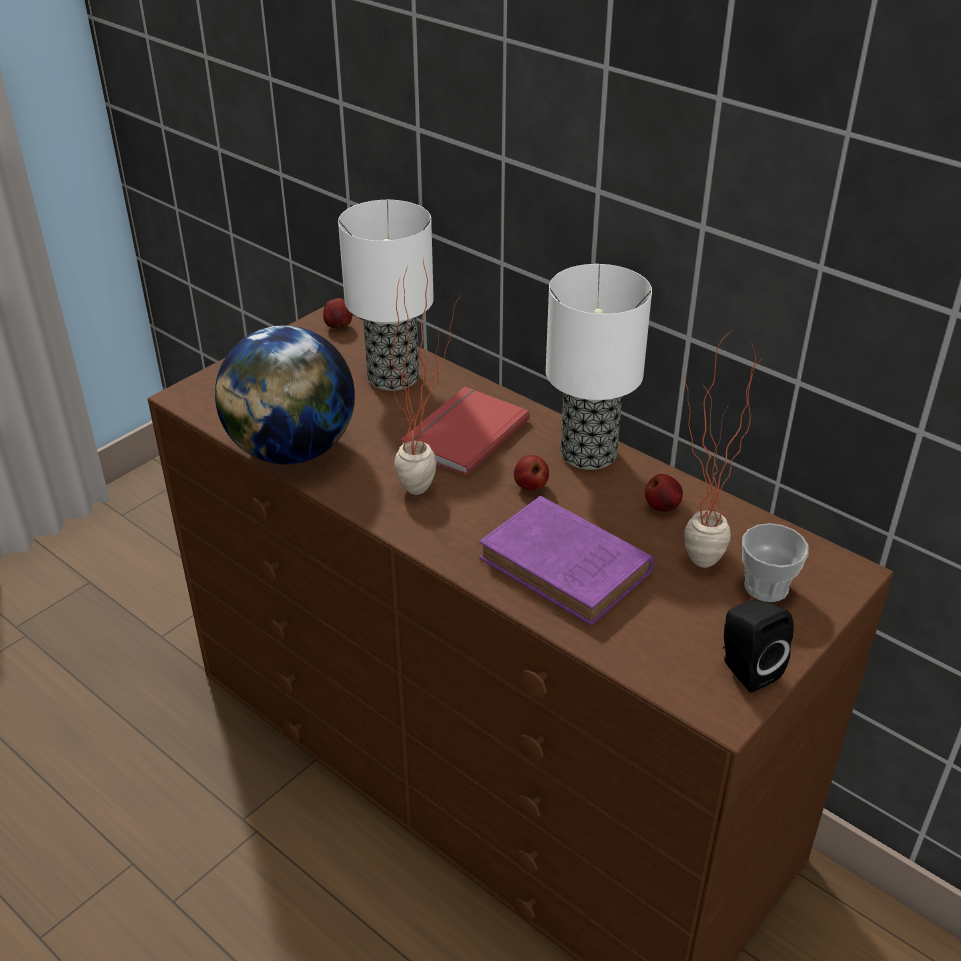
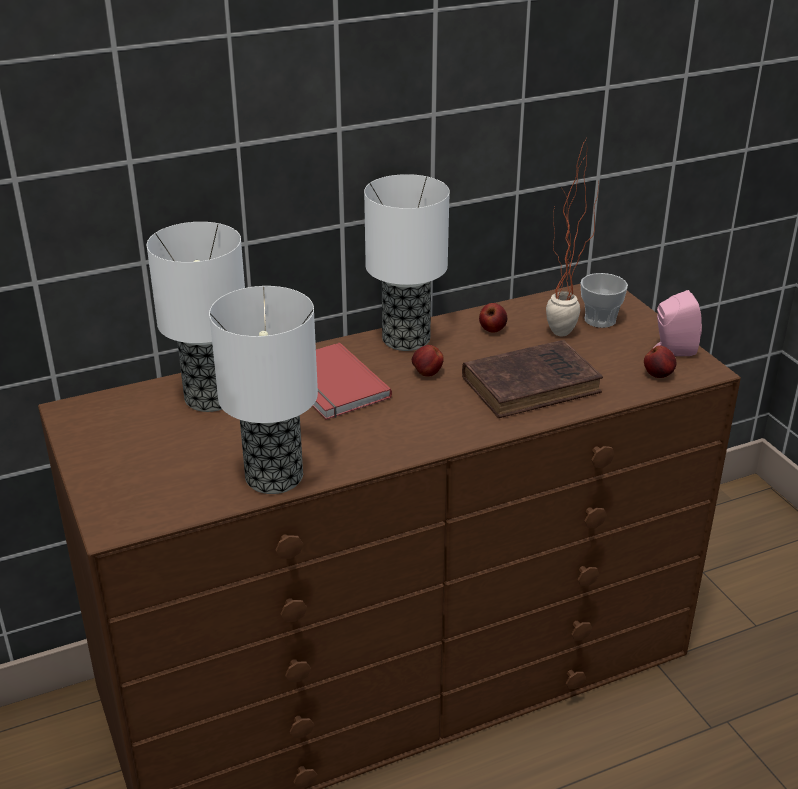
camera: 65 degrees left, 5 degrees down
(292, 451) = (275, 478): globe -> table lamp
(338, 327) = (91, 407): apple -> apple (658, 375)
(428, 492) = (397, 421): potted plant -> none
(568, 568) = (534, 384): purple book -> brown book
(746, 669) = (671, 350): black speaker -> pink speaker

